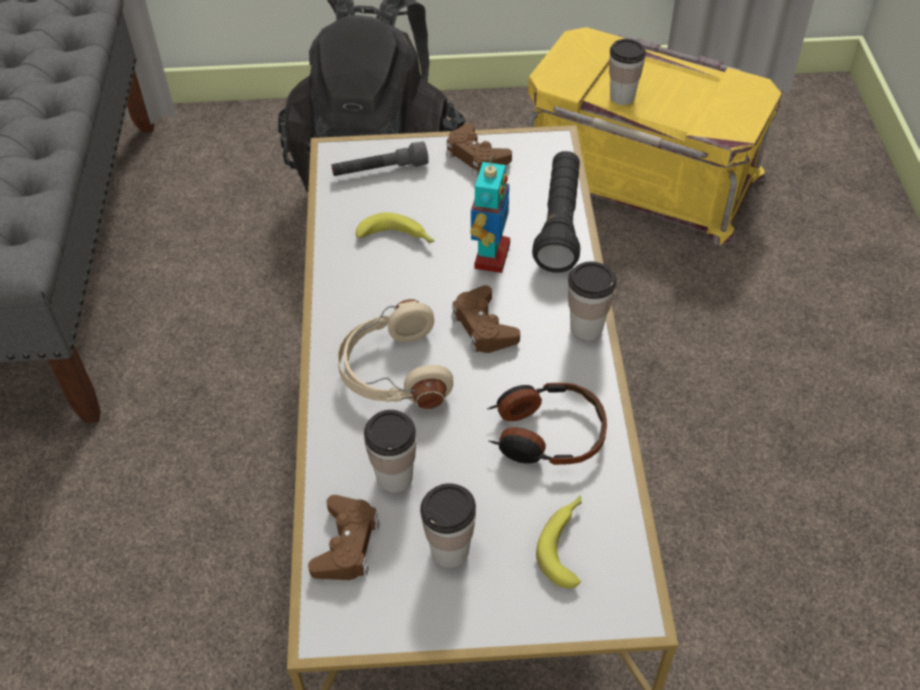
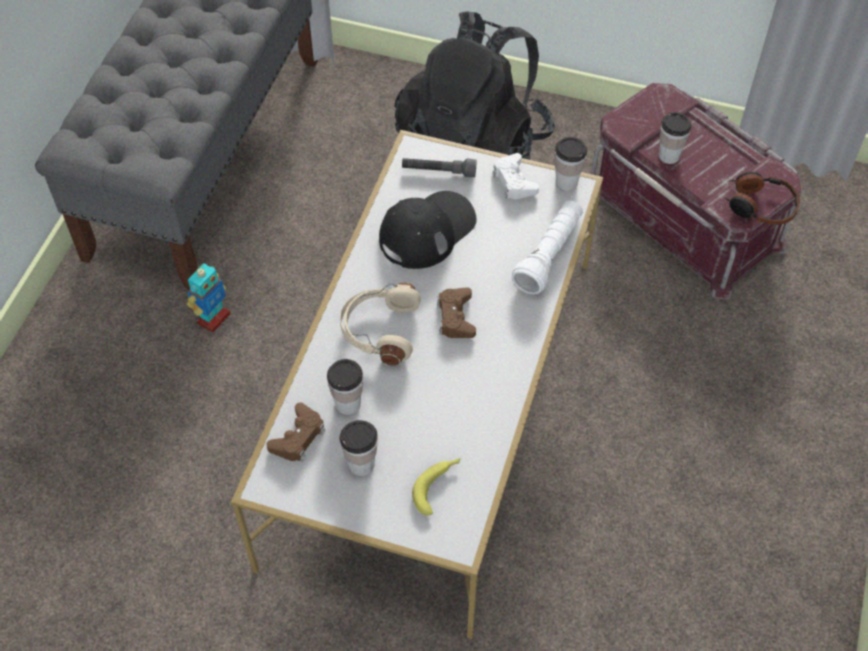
camera: 20 degrees right, 5 degrees up
(398, 238) = (427, 231): banana -> black cap
(476, 156) = (514, 181): brown game controller -> white game controller
(490, 256) = (486, 265): toy robot -> toy robot (213, 318)
(546, 434) = (461, 408): headphones -> headphones (760, 206)
(559, 224) = (548, 255): black flashlight -> white flashlight
(586, 328) = (527, 342): cup -> cup (566, 182)
(642, 171) = (685, 215): yellow storage box -> red storage box

